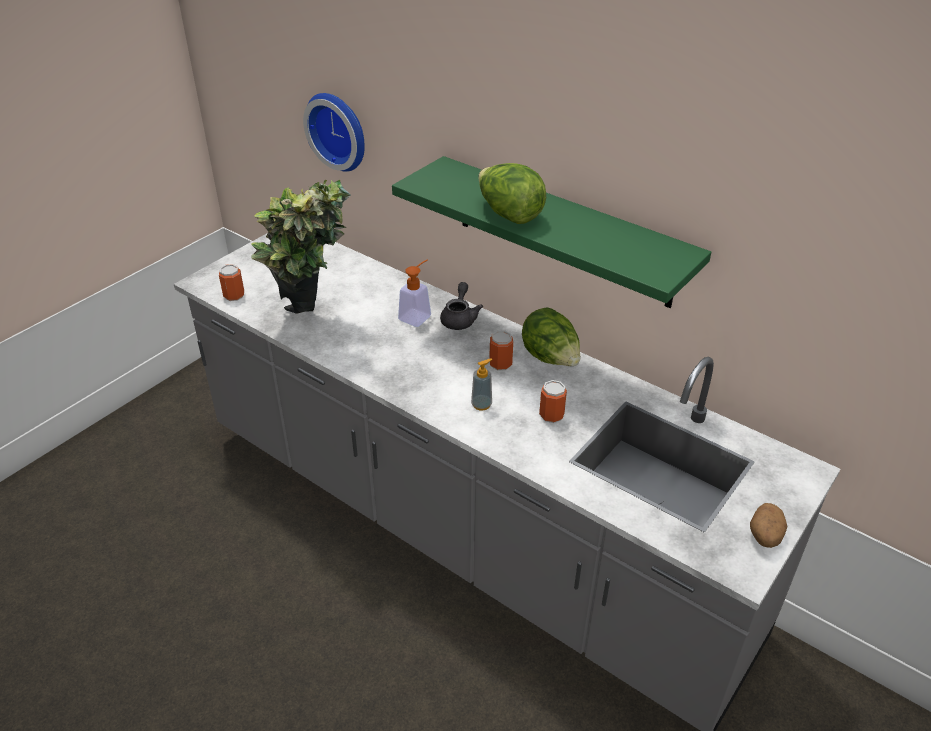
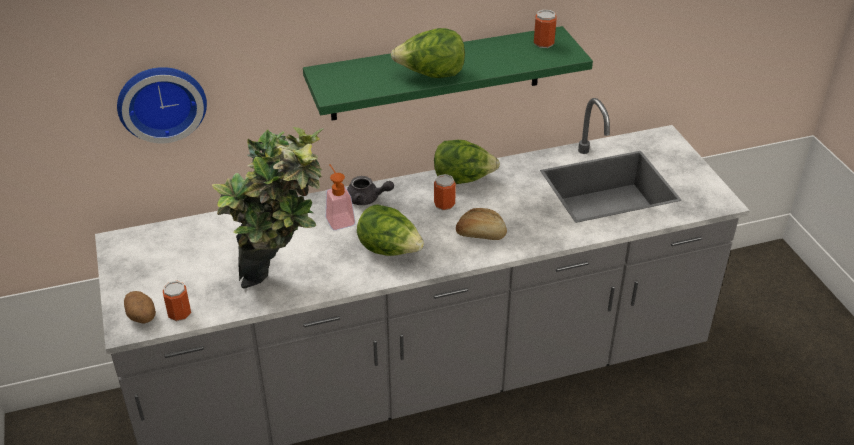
camera: 55 degrees left, 0 degrees up
(403, 361) = (390, 250): none -> lettuce
(459, 318) = (367, 199): grey teapot -> grey teapot turned 150 degrees clockwise
(481, 404) = (481, 234): soap dispenser -> bread
(551, 415) = (523, 208): can -> can (543, 43)
(764, 536) = (702, 180): potato -> potato (142, 317)

